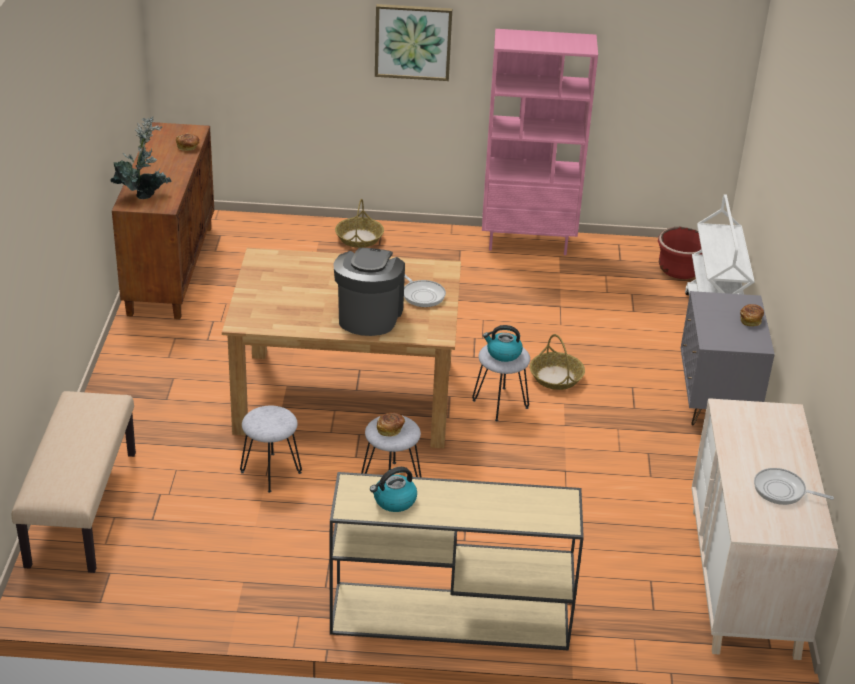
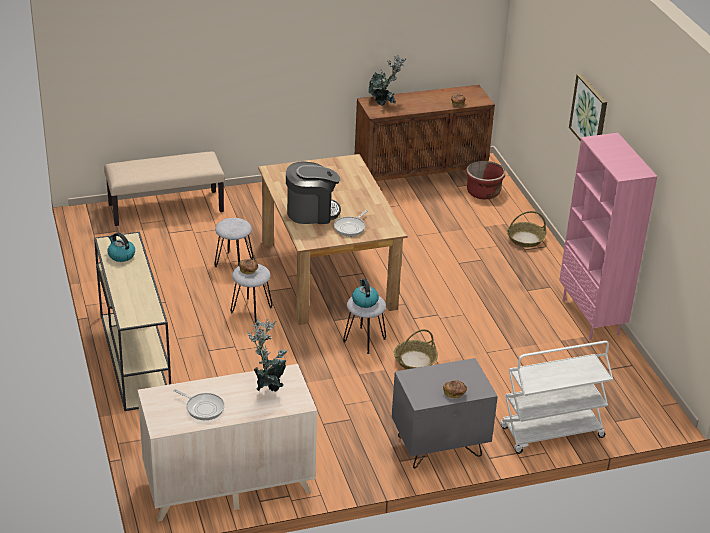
camera: 70 degrees right, 0 degrees up
(679, 270) = (621, 404): red planter -> red planter (483, 193)
(750, 430) = (268, 387): none -> potted plant
(782, 491) = (203, 408): frying pan -> frying pan turned 120 degrees clockwise

